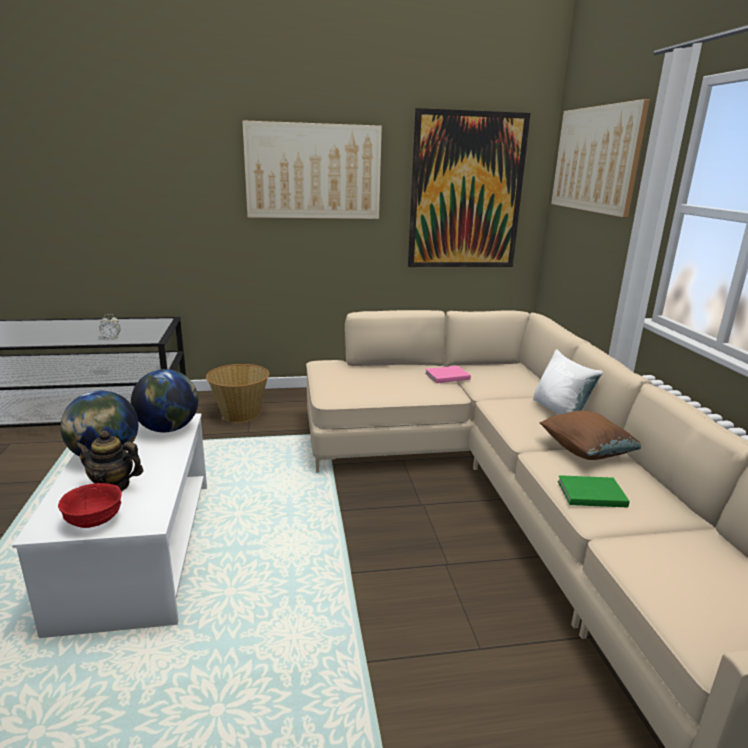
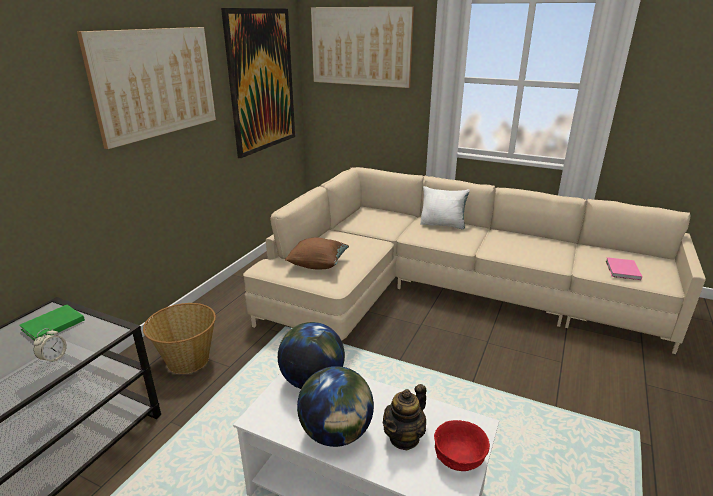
camera: 55 degrees left, 5 degrees up
(446, 376) = (353, 234): pink book -> pink book (622, 270)
(586, 452) = (493, 238): brown pillow -> brown pillow (318, 264)
(589, 493) = (537, 255): green book -> green book (51, 325)

